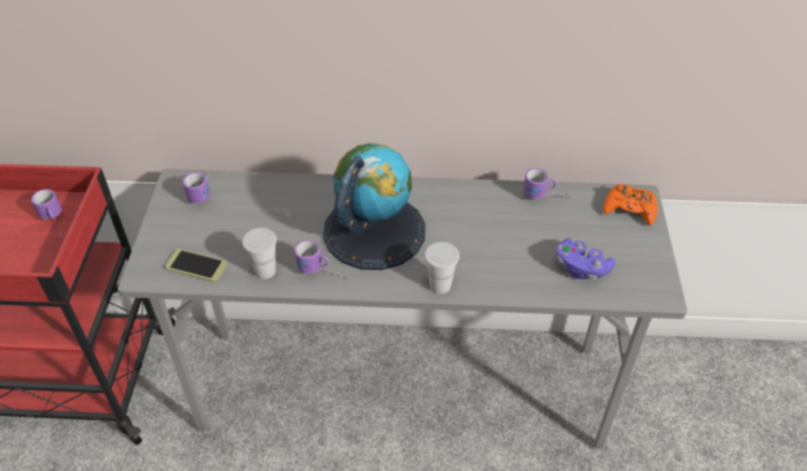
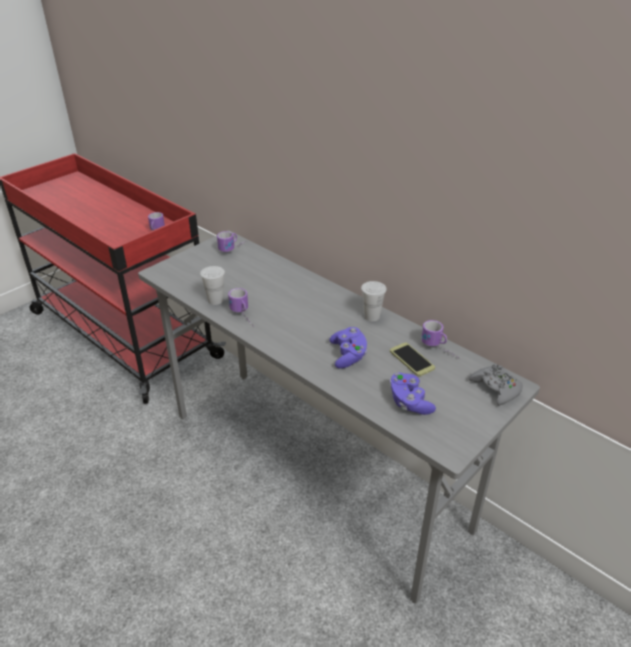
camera: 40 degrees right, 10 degrees down
(196, 266) = (185, 280): phone -> phone (411, 360)
(374, 231) = (300, 312): globe -> none
(440, 285) = (302, 359): white cup -> white cup (371, 316)
(477, 252) = (348, 355): none -> purple game controller
(629, 209) = (496, 388): orange game controller -> grey game controller

